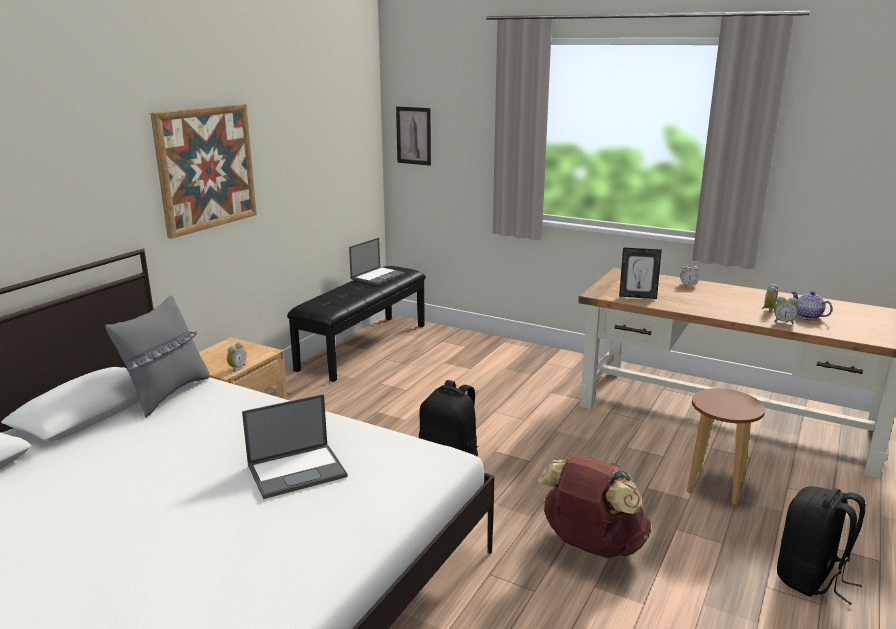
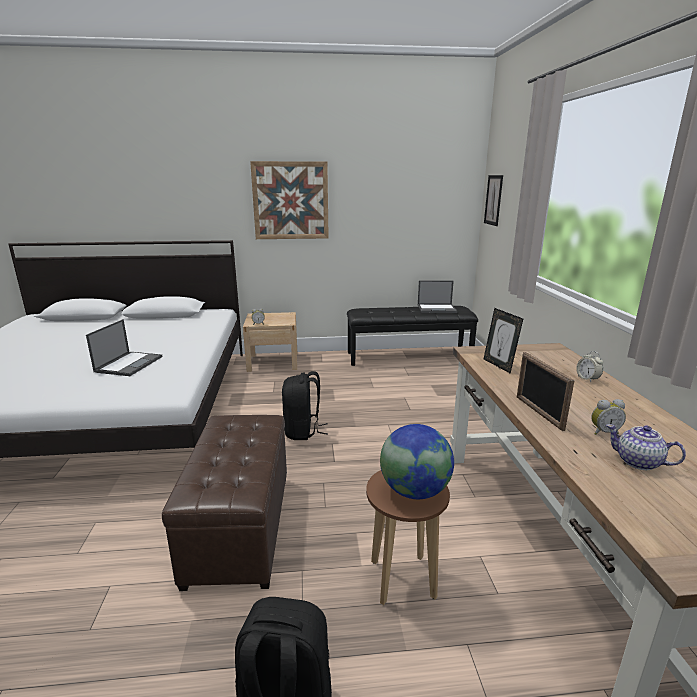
camera: 55 degrees right, 0 degrees up
(167, 394) = (195, 318): grey pillow -> none
(298, 470) = (129, 364): laptop -> laptop turned 105 degrees counterclockwise
(591, 546) = (239, 527): brown backpack -> brown ottoman
(729, 314) = (538, 412): none -> picture frame
(732, 401) = (414, 491): none -> globe
(783, 322) = (577, 448): alarm clock -> none
(808, 316) = (638, 462): teapot -> teapot turned 75 degrees counterclockwise

